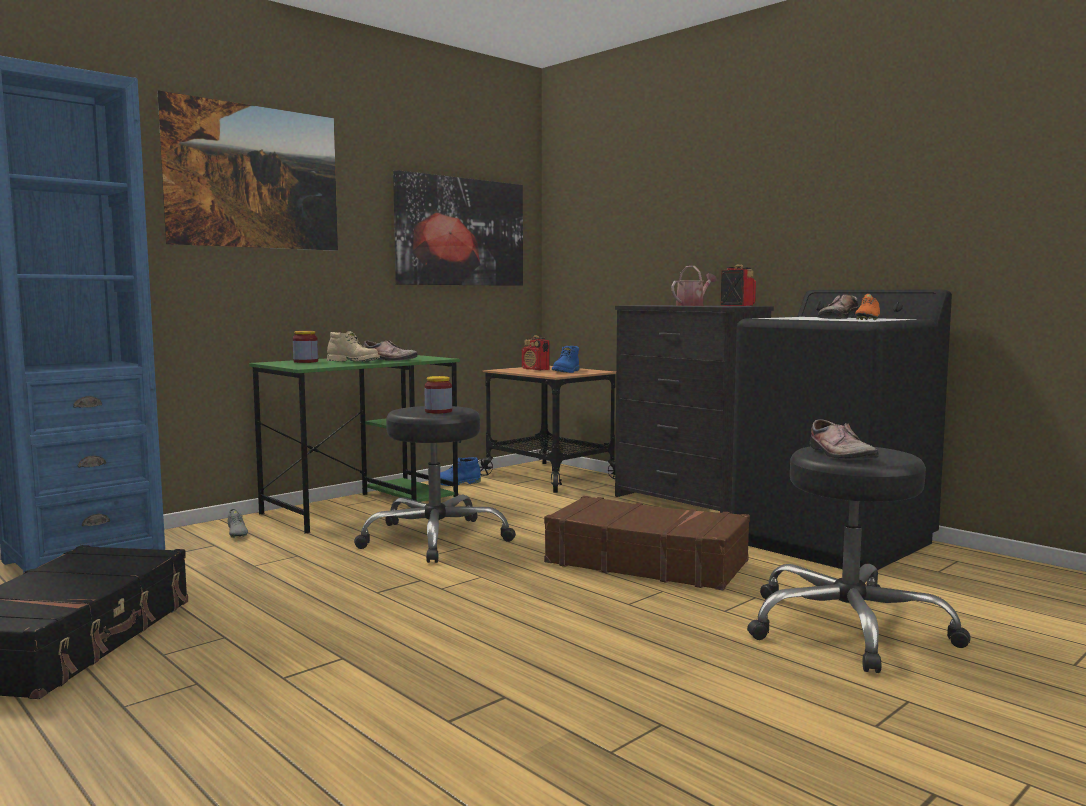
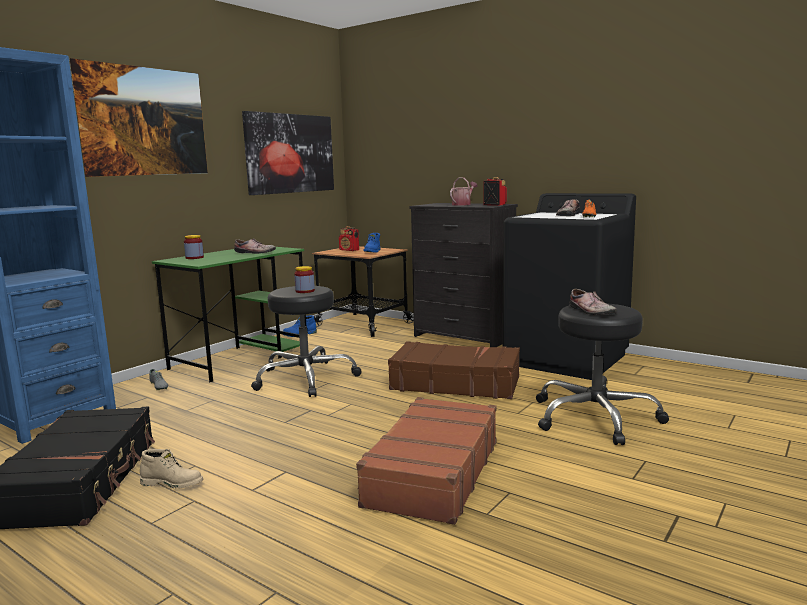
camera: 10 degrees left, 5 degrees up
(354, 361) = (231, 256): beige boot -> beige boot (173, 483)
(553, 682) = (432, 473): none -> brown suitcase

